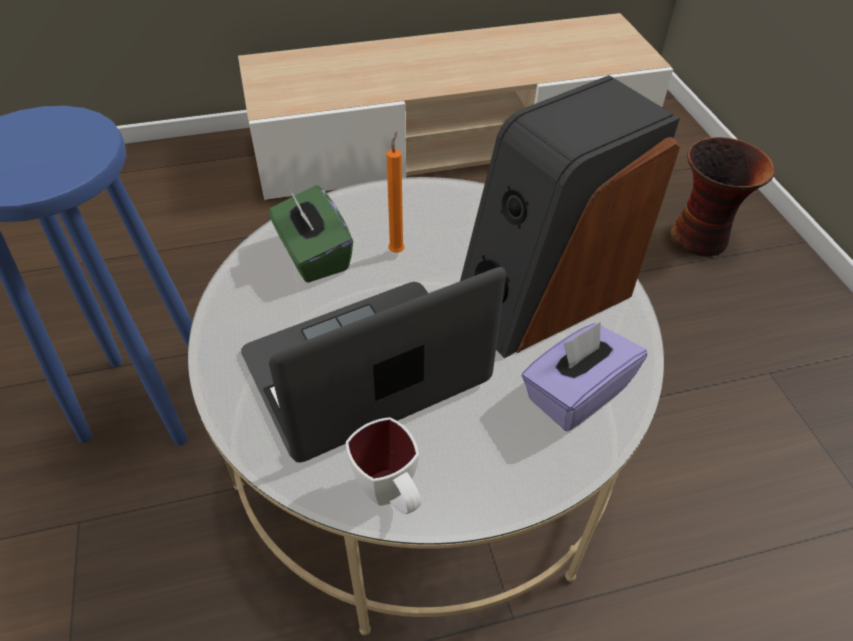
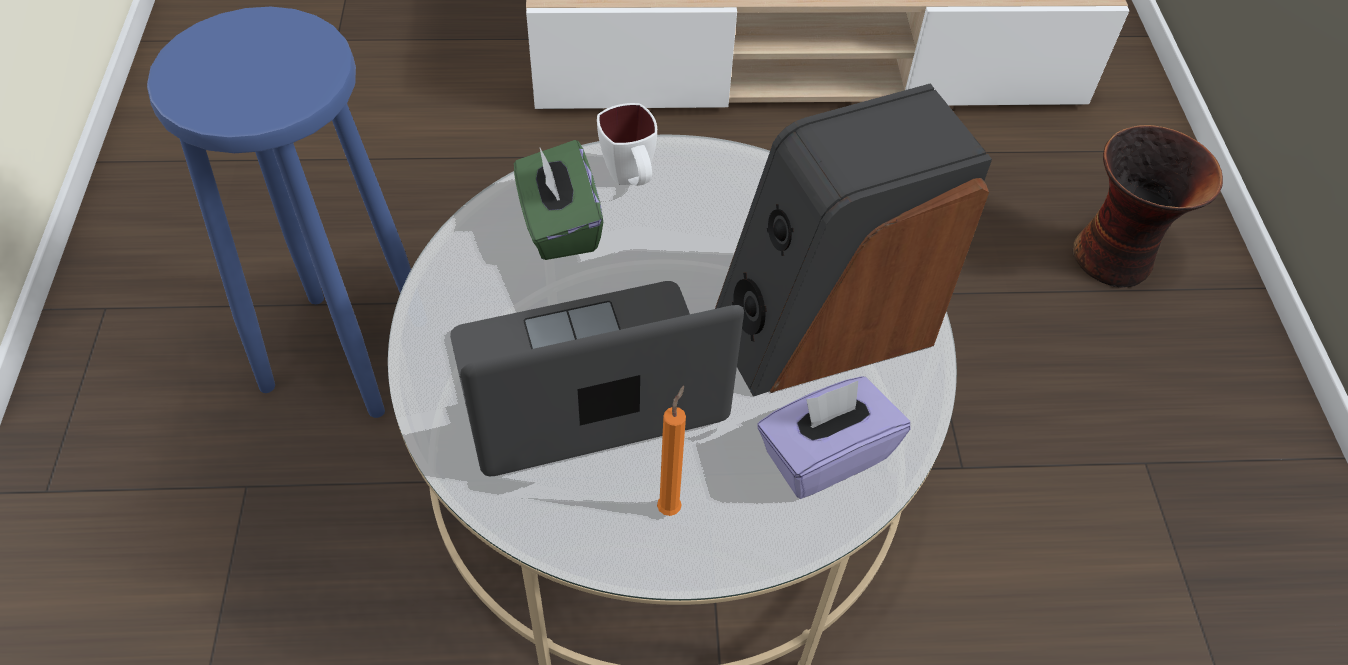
camera: 10 degrees right, 5 degrees up
(391, 496) = (580, 533): white mug -> white mug (631, 180)
(397, 250) = (661, 235): orange candle -> orange candle (670, 506)

